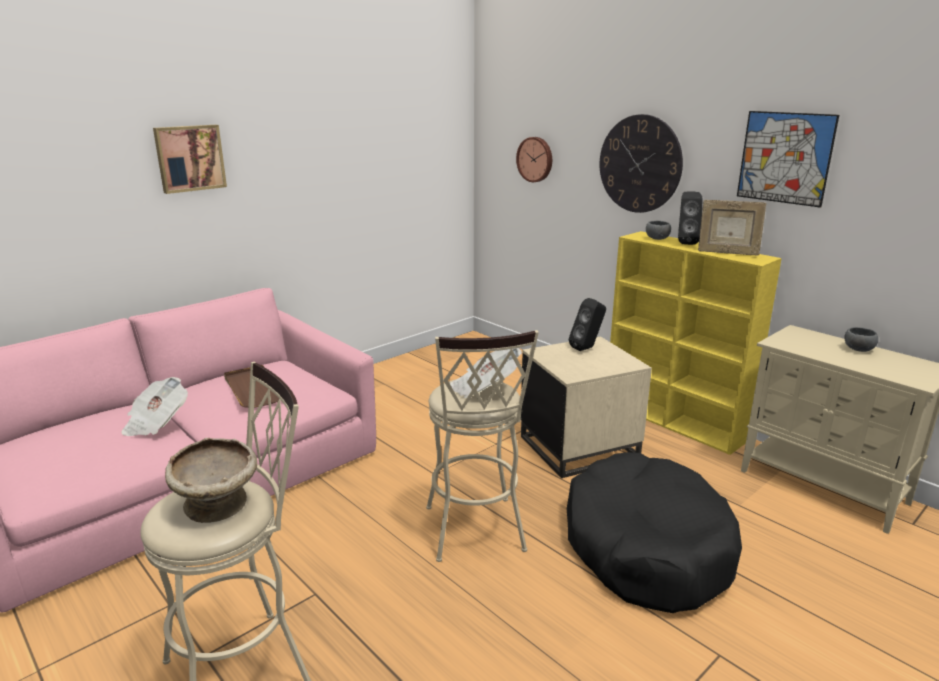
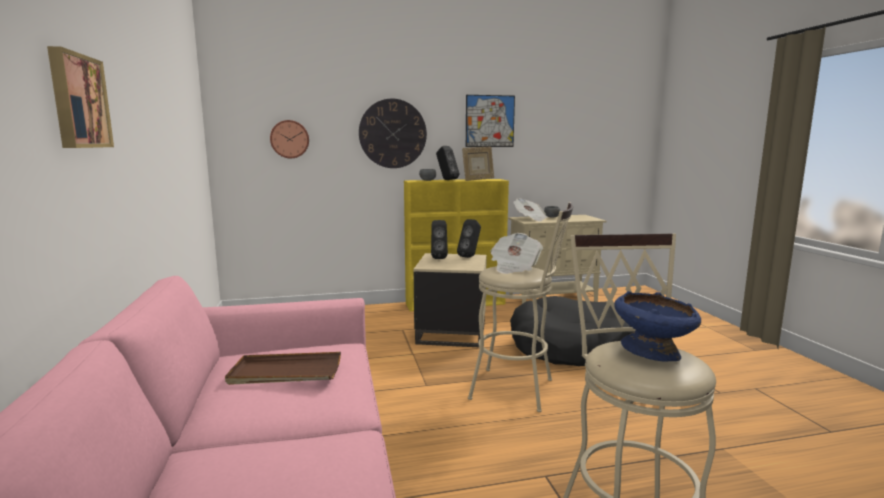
camera: 60 degrees left, 10 degrees down
(156, 423) = (279, 440): newspaper -> newspaper (530, 219)
(219, 506) = (653, 352): beige bowl -> blue bowl
(622, 361) = (470, 256): none -> black speaker

